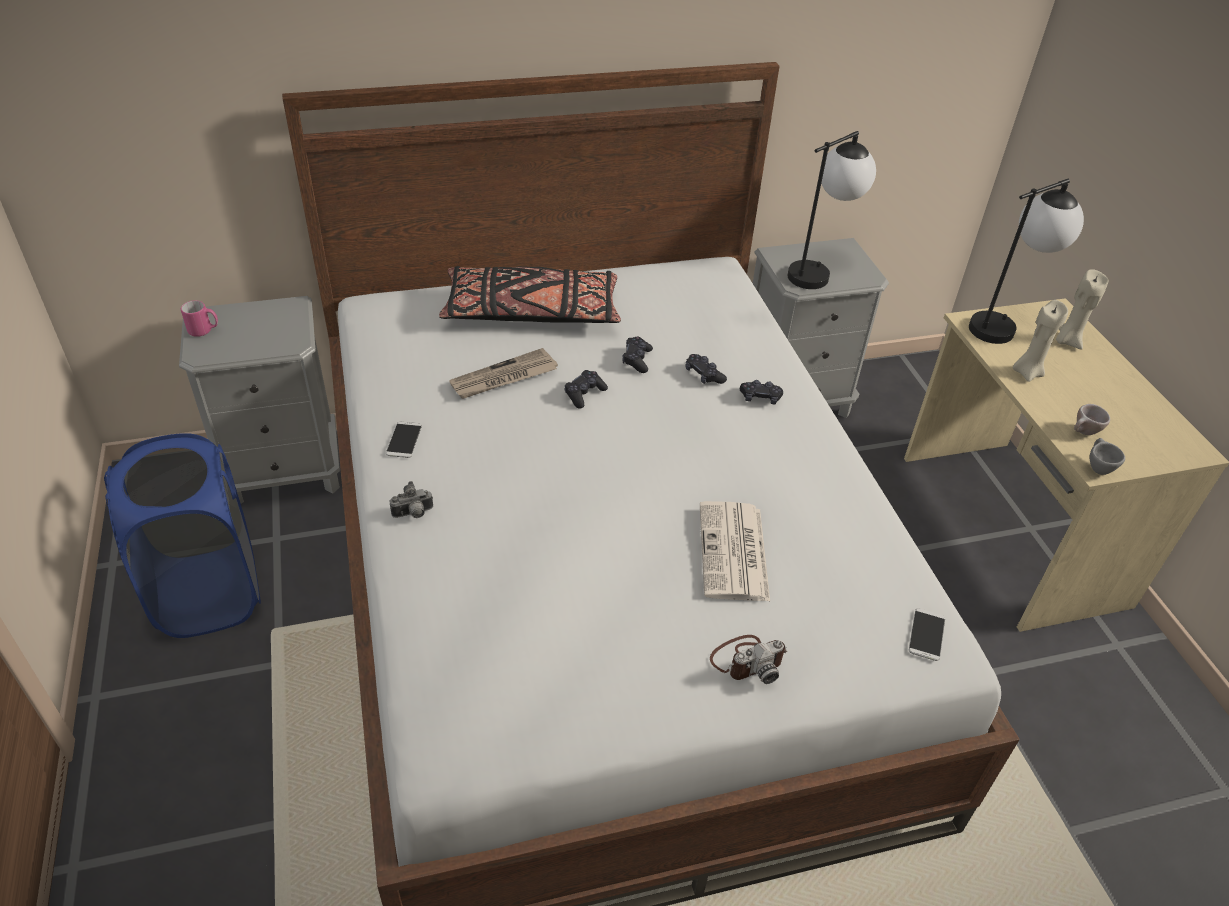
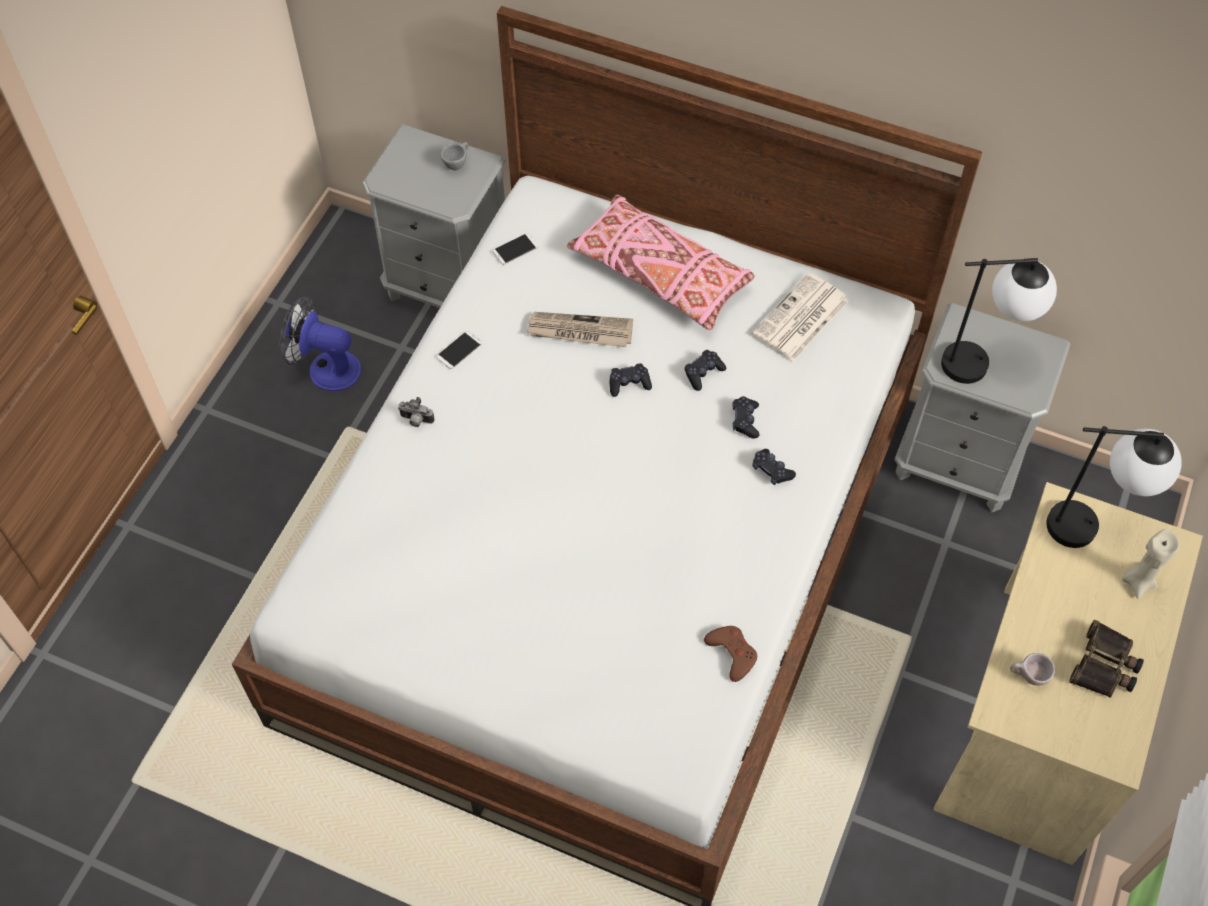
camera: 40 degrees right, 15 degrees up
(204, 331) = (400, 156): pink mug -> none
(209, 593) = (325, 368): blue laundry basket -> fan
(532, 313) = (660, 274): black pillow -> pink pillow
(734, 553) = (610, 593): newspaper -> newspaper (800, 319)
(747, 660) = (539, 677): camera -> none
(879, 540) = (732, 653): none -> brown game controller
(926, 635) = (685, 746): phone -> phone (515, 249)
(1027, 372) = (1051, 589): beige candle -> none
(1097, 467) = (998, 713): grey cup -> grey cup (457, 164)
(1115, 399) = (1105, 666): none -> binoculars

